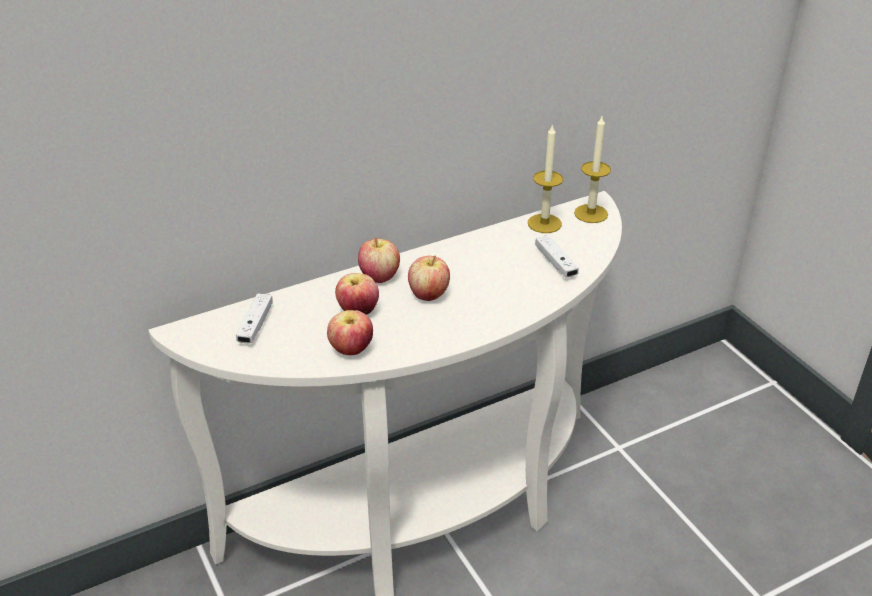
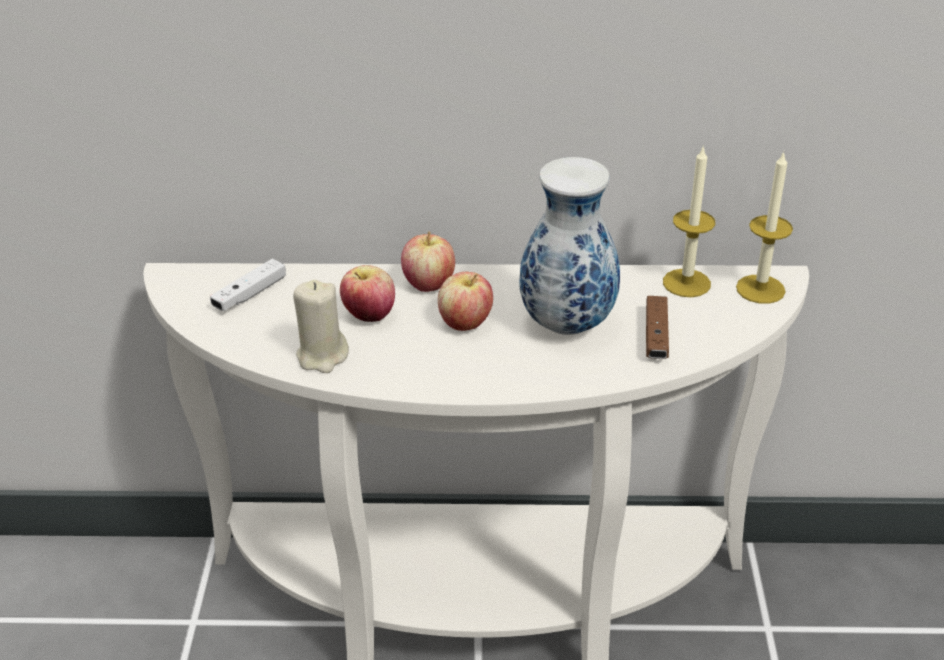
camera: 30 degrees right, 0 degrees up
(351, 349) = (322, 356): apple -> beige candle
(493, 273) = (566, 323): none -> vase
(555, 263) = (656, 336): white game controller -> brown game controller

